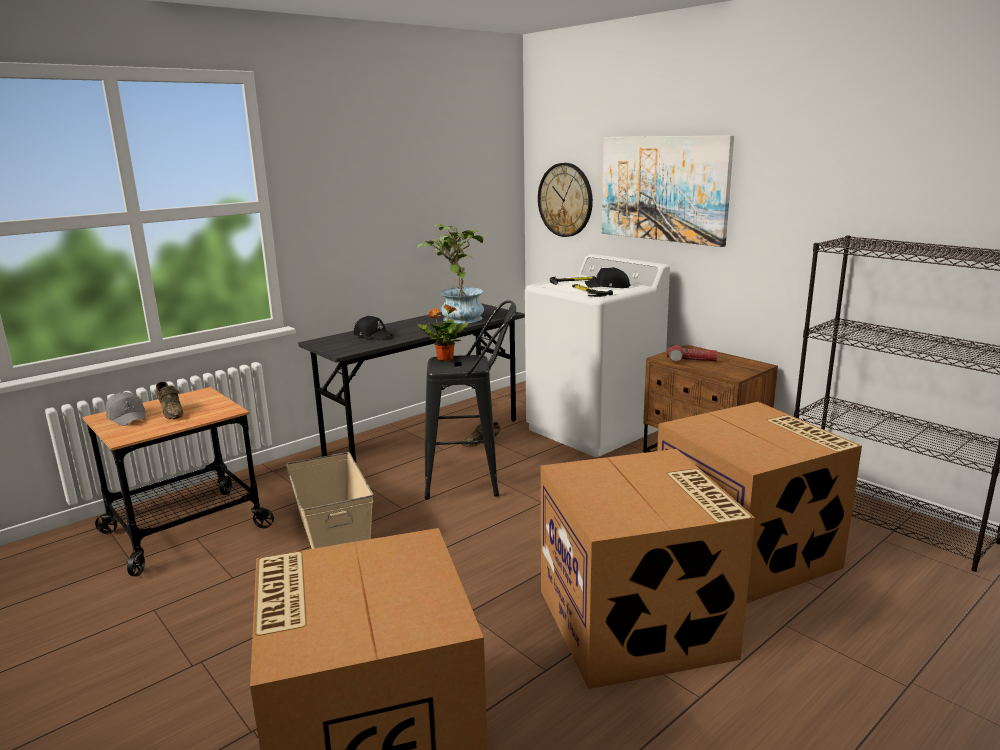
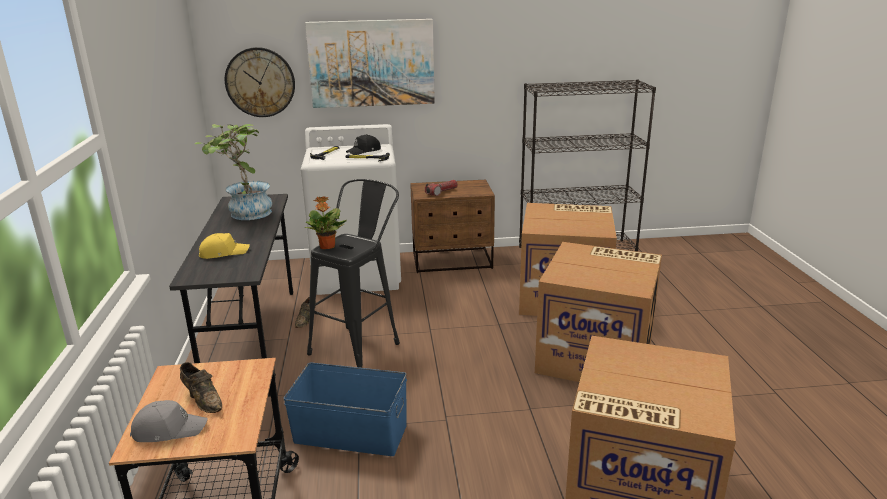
camera: 55 degrees left, 5 degrees up
(171, 412) = (203, 400): brown shoe -> brown shoe turned 45 degrees clockwise
(334, 531) = (350, 433): beige storage box -> blue storage box
(373, 335) = (223, 253): black cap -> yellow cap

